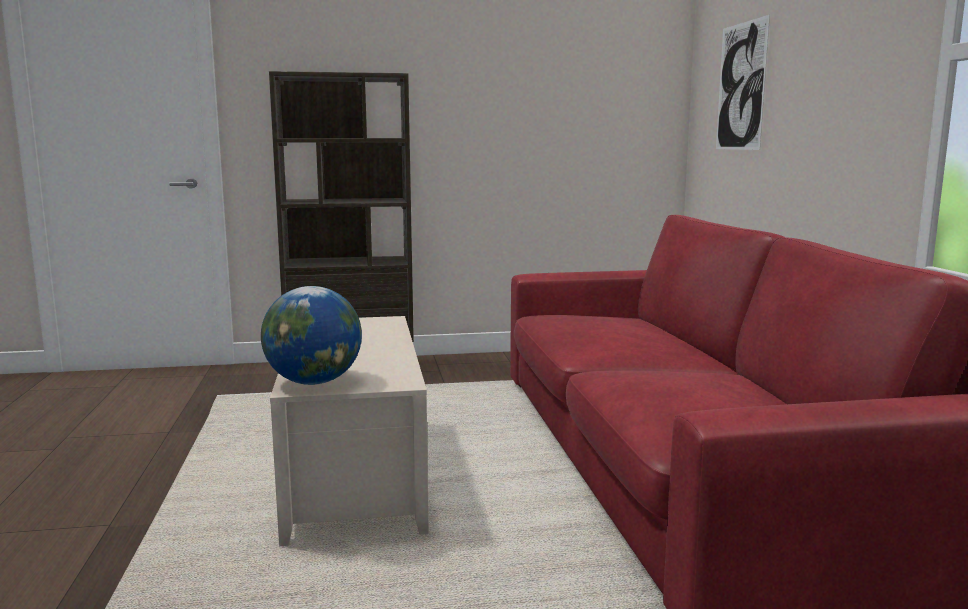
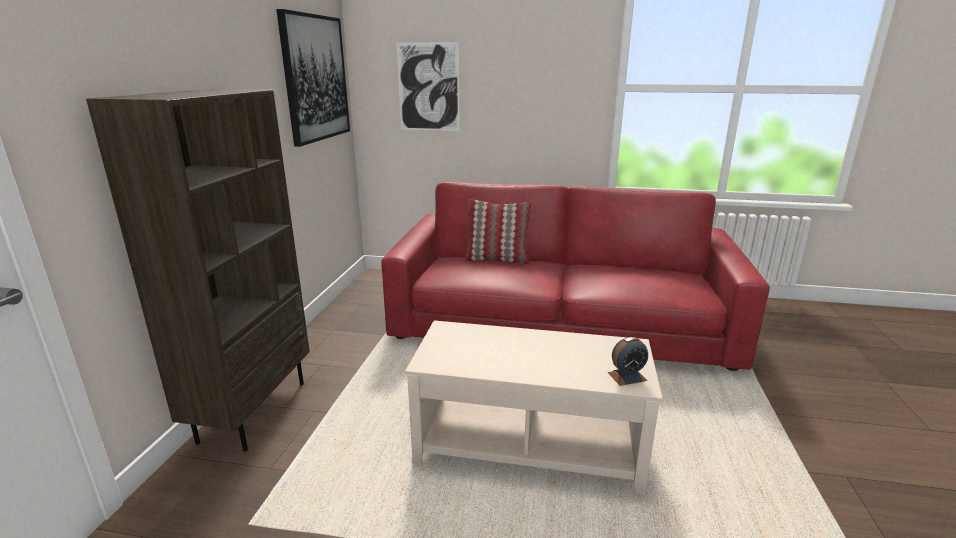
camera: 70 degrees left, 10 degrees up
(314, 382) = (627, 376): globe -> alarm clock
(599, 79) = (315, 78): none -> picture
(658, 331) = (497, 259): none -> pillow

